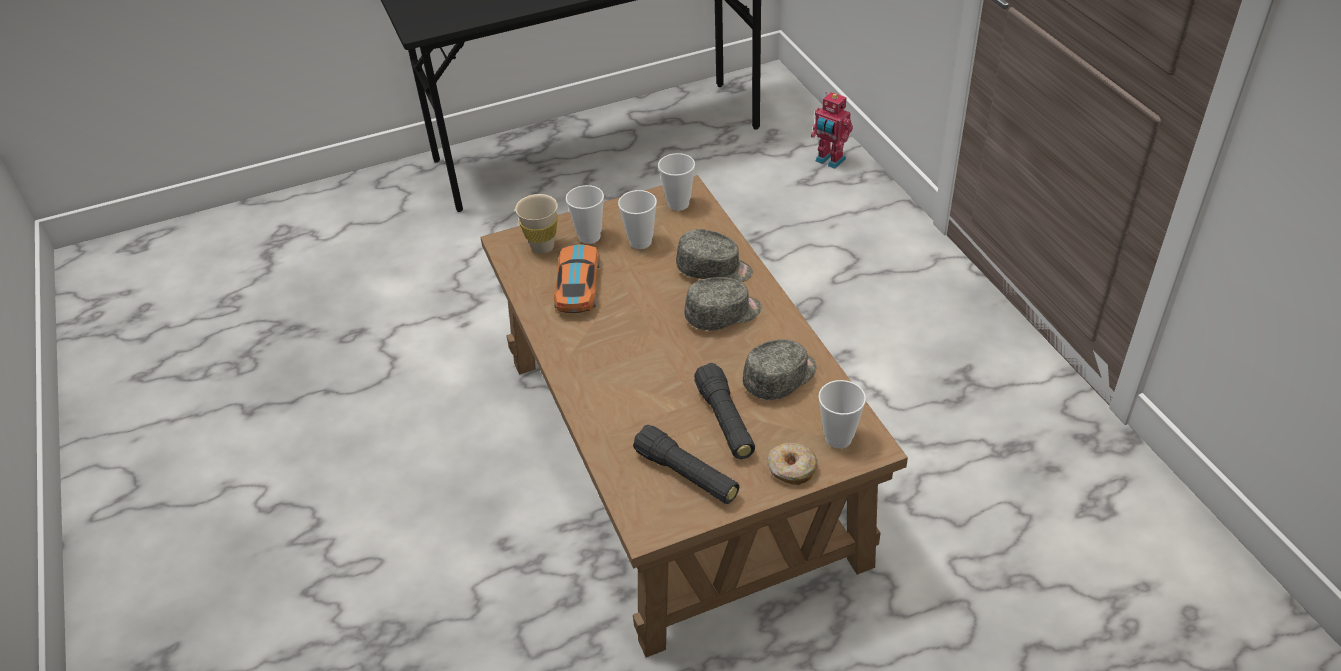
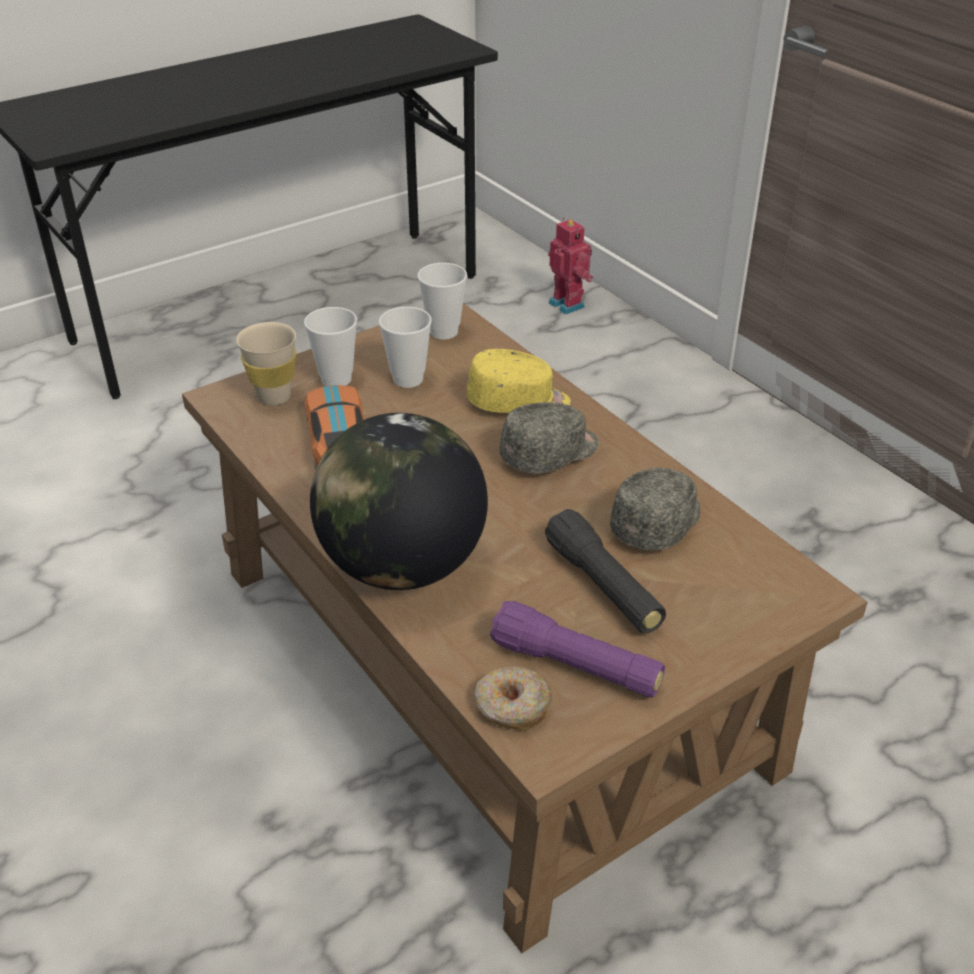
camera: 15 degrees left, 5 degrees down
(595, 388) = (403, 566): none -> globe
(687, 475) = (576, 666): black flashlight -> purple flashlight
(714, 269) = (518, 402): grey cap -> yellow cap
(791, 469) = (719, 638): donut -> donut (512, 707)
(829, 161) = (568, 304): toy robot -> toy robot turned 150 degrees counterclockwise
(838, 438) = (766, 589): cup -> none

